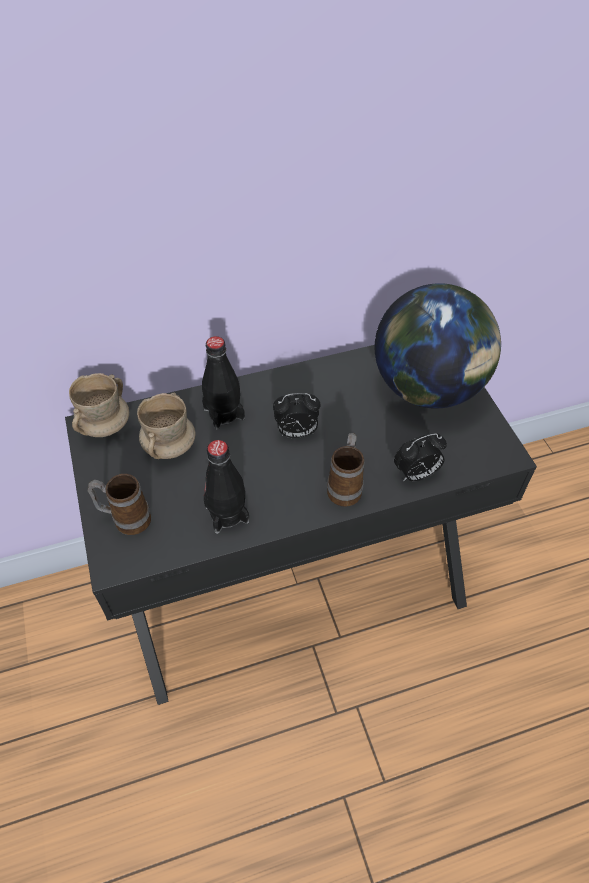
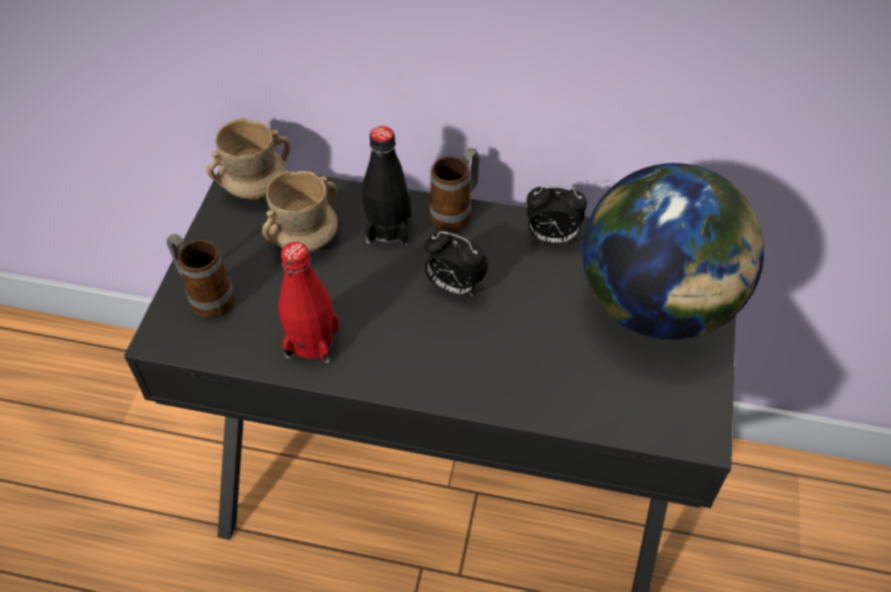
camera: 30 degrees right, 0 degrees up
(227, 514) = (312, 341): black bottle -> red bottle
(345, 486) = (466, 375): mug -> mug (456, 212)
(416, 474) = (562, 402): alarm clock -> alarm clock (551, 238)

